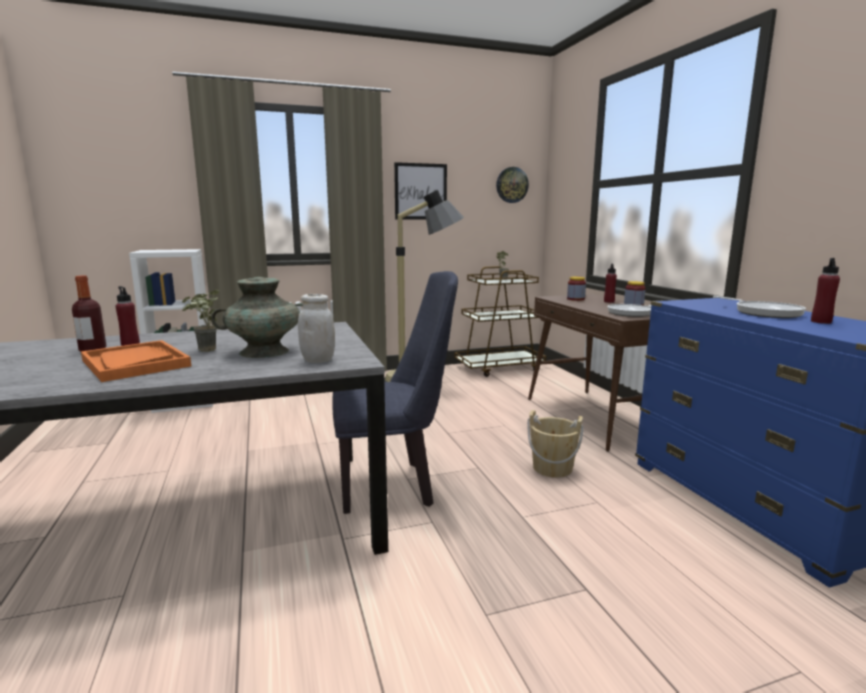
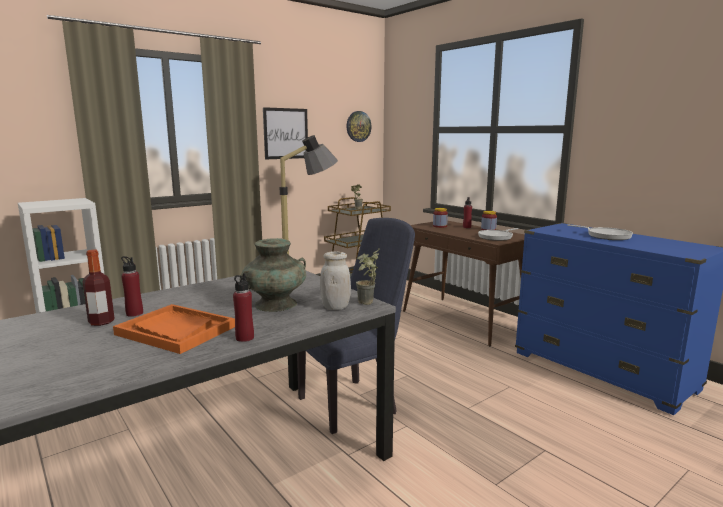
camera: 20 degrees left, 0 degrees up
(205, 351) = (219, 310): potted plant -> potted plant (367, 304)
(552, 468) = (461, 366): beige bucket -> none
(821, 322) = (646, 241): red bottle -> red bottle (244, 338)

